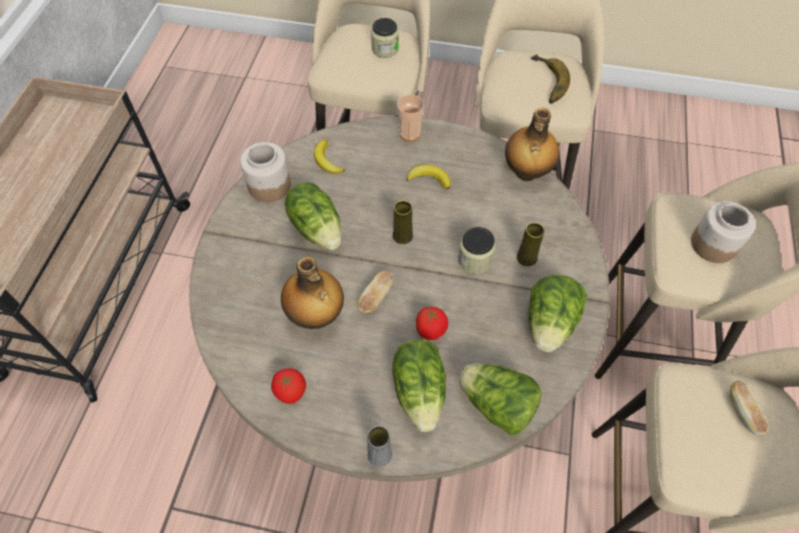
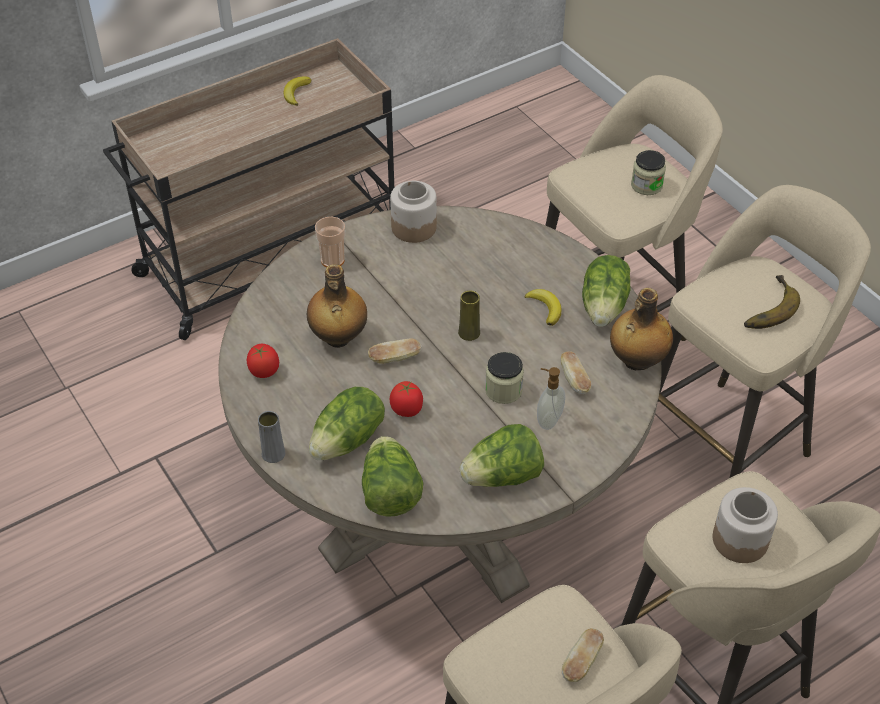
camera: 45 degrees right, 10 degrees down
(317, 228) = (412, 281): lettuce -> lettuce (605, 306)
(327, 160) = (480, 239): banana -> banana (296, 93)
(410, 133) = (575, 263): cup -> cup (332, 260)
(507, 215) = (574, 380): none -> bread
(526, 258) = (548, 420): yellow vase -> soap dispenser

